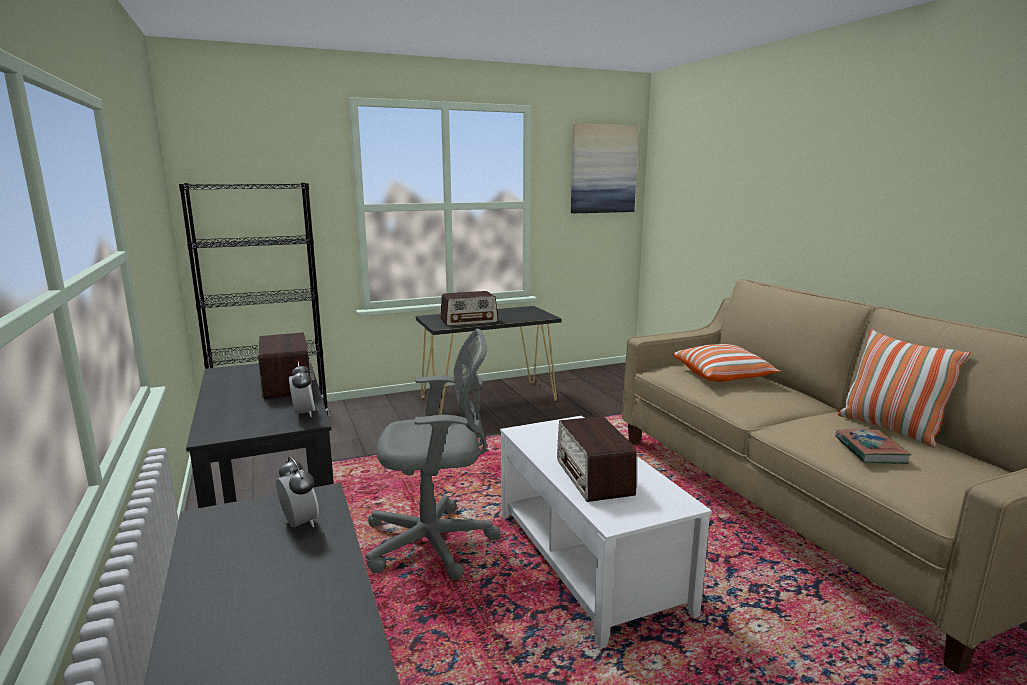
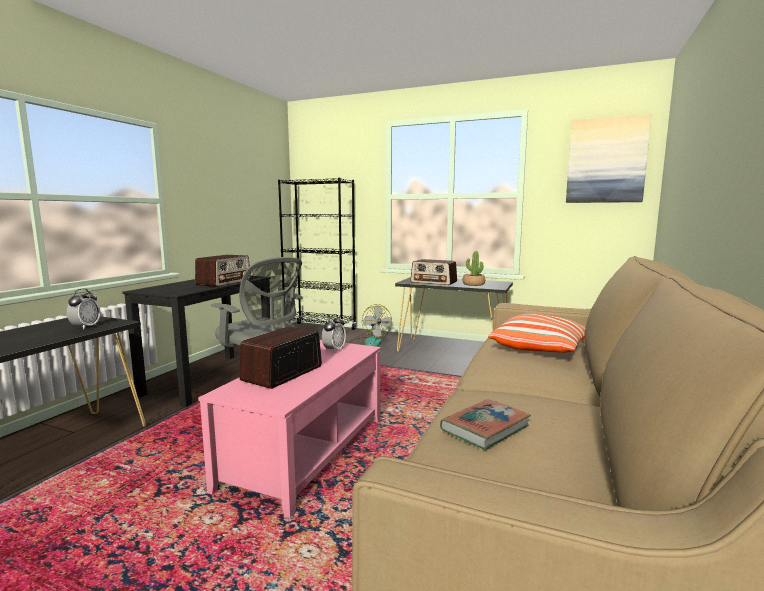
camera: 45 degrees right, 5 degrees down
(303, 414) = (186, 291): alarm clock -> alarm clock (334, 350)
(381, 416) = (370, 342): none -> fan
(514, 316) = (473, 284): none -> potted plant
(588, 560) = (306, 452): white coffee table -> pink coffee table
(889, 429) = (583, 429): pillow -> none

